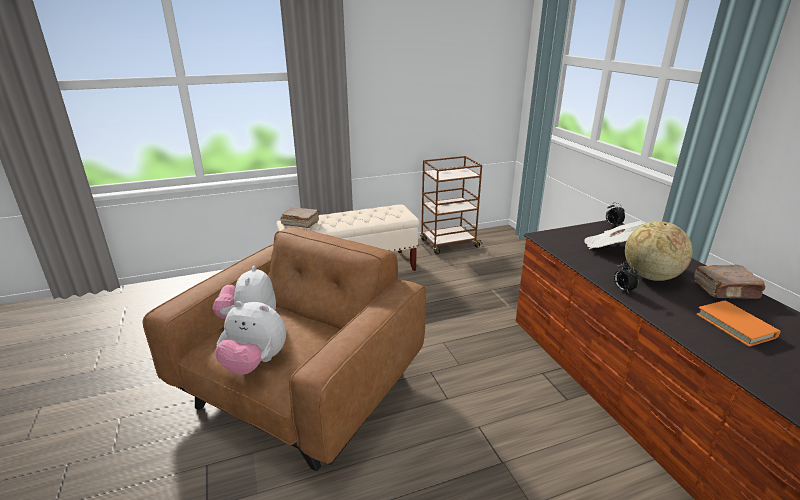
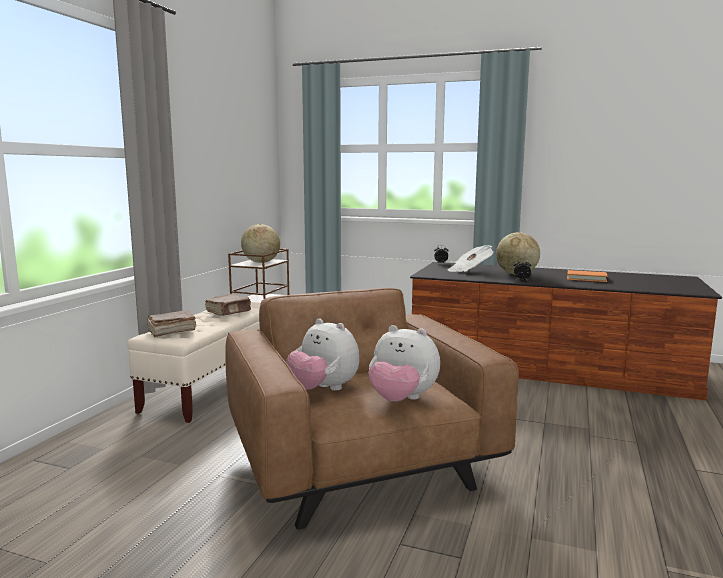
camera: 50 degrees left, 15 degrees down
(255, 363) = (402, 400): plush toy -> plush toy turned 60 degrees clockwise
(452, 173) = (261, 262): none -> globe
(726, 291) = (552, 271): brown book -> brown book (229, 312)

